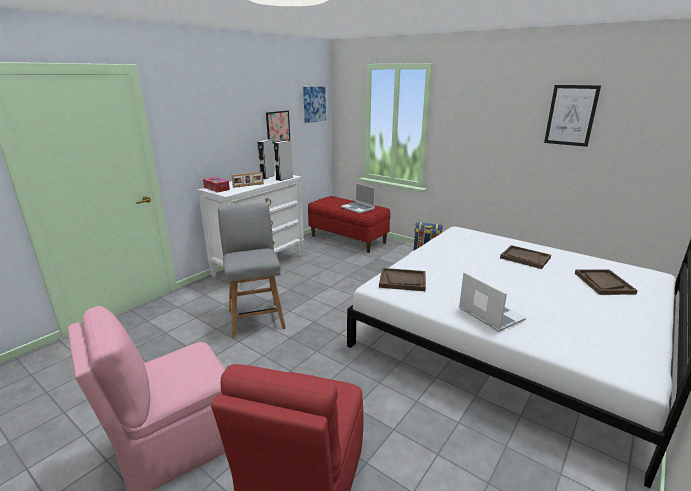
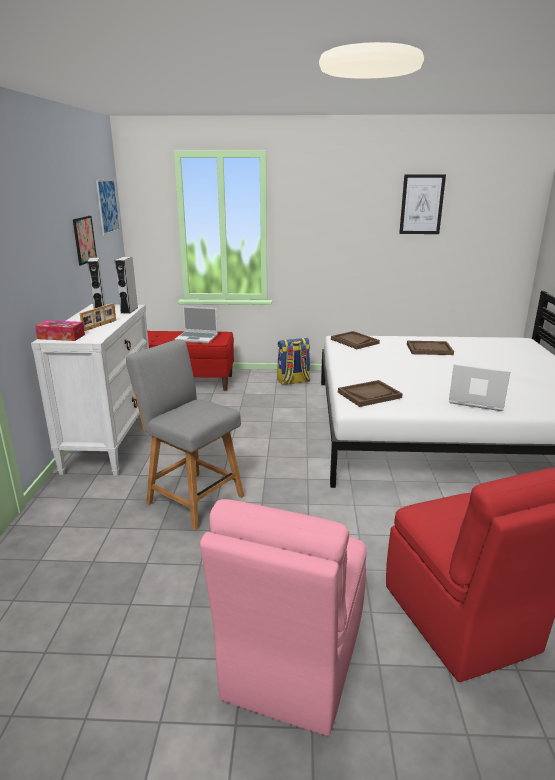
camera: 35 degrees left, 0 degrees up
(603, 283) = (506, 354): brown tray -> brown tray (354, 341)

